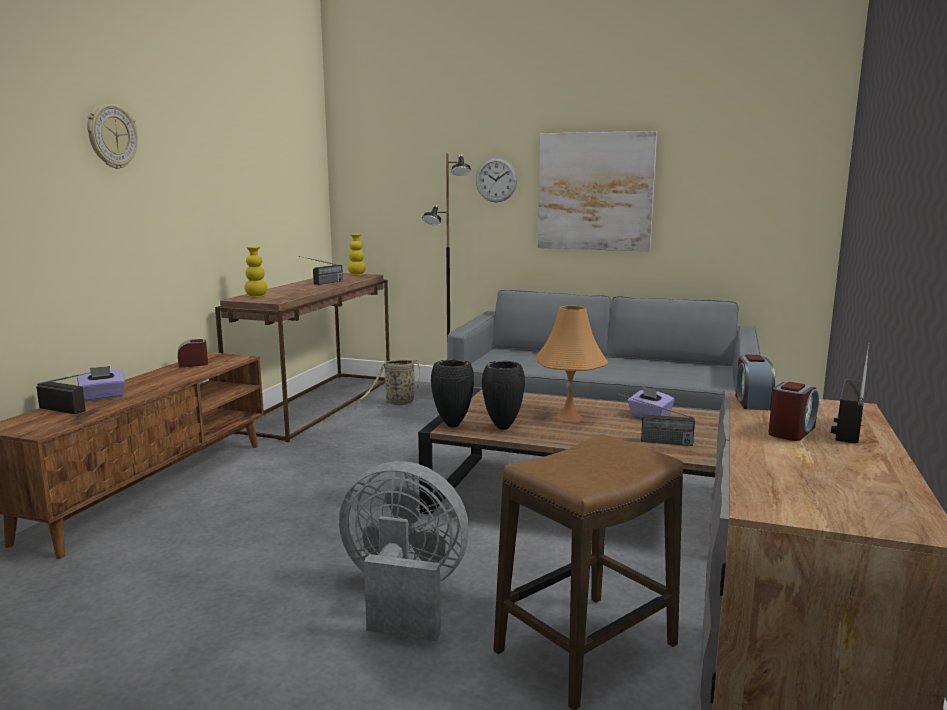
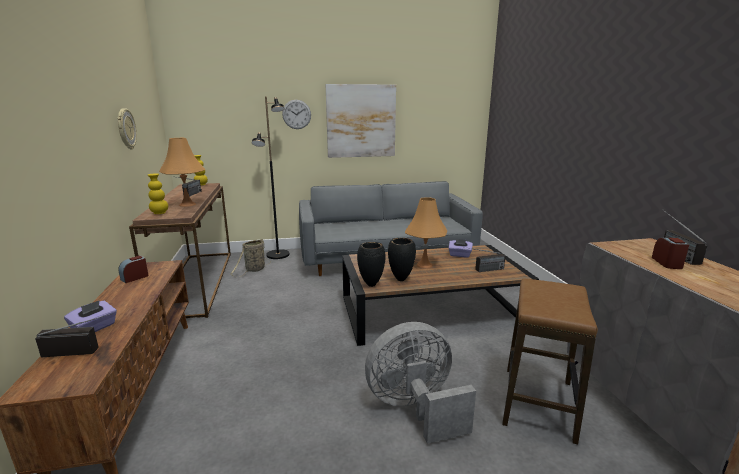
camera: 30 degrees left, 5 degrees up
(111, 136) = (40, 84): wall clock -> wall clock (126, 129)
(300, 292) = (187, 204): none -> orange table lamp
(752, 402) = (614, 248): alarm clock -> none

